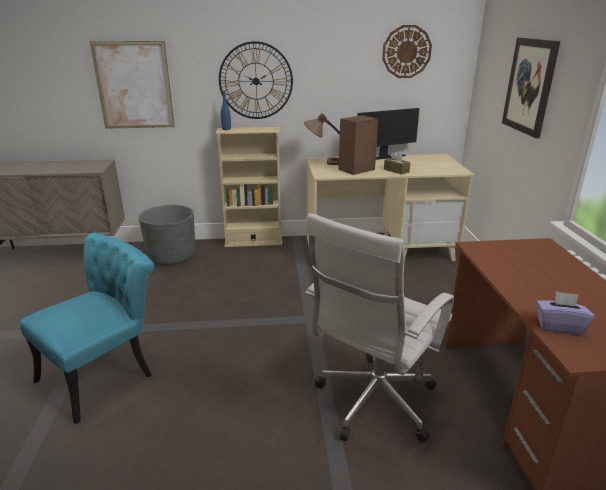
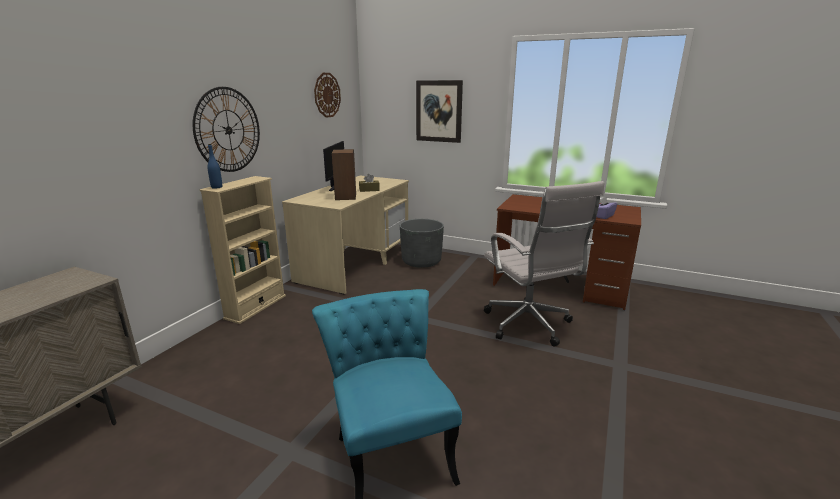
camera: 60 degrees left, 5 degrees down
(134, 85) = (88, 151): picture -> none
(172, 256) = (204, 360): grey planter -> grey planter (421, 261)
(325, 162) = (309, 199): table lamp -> none

